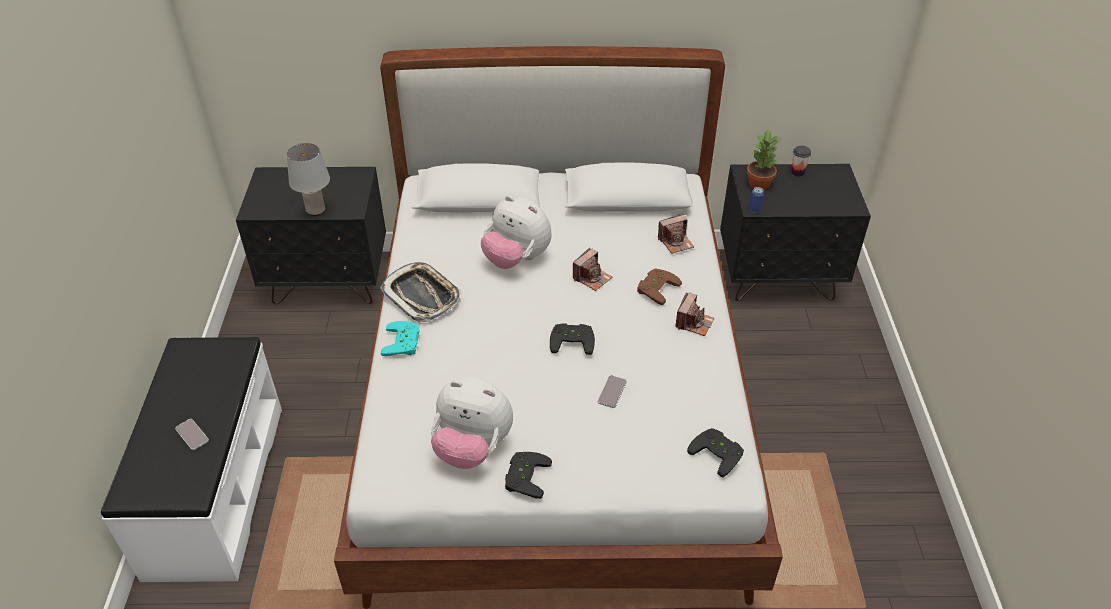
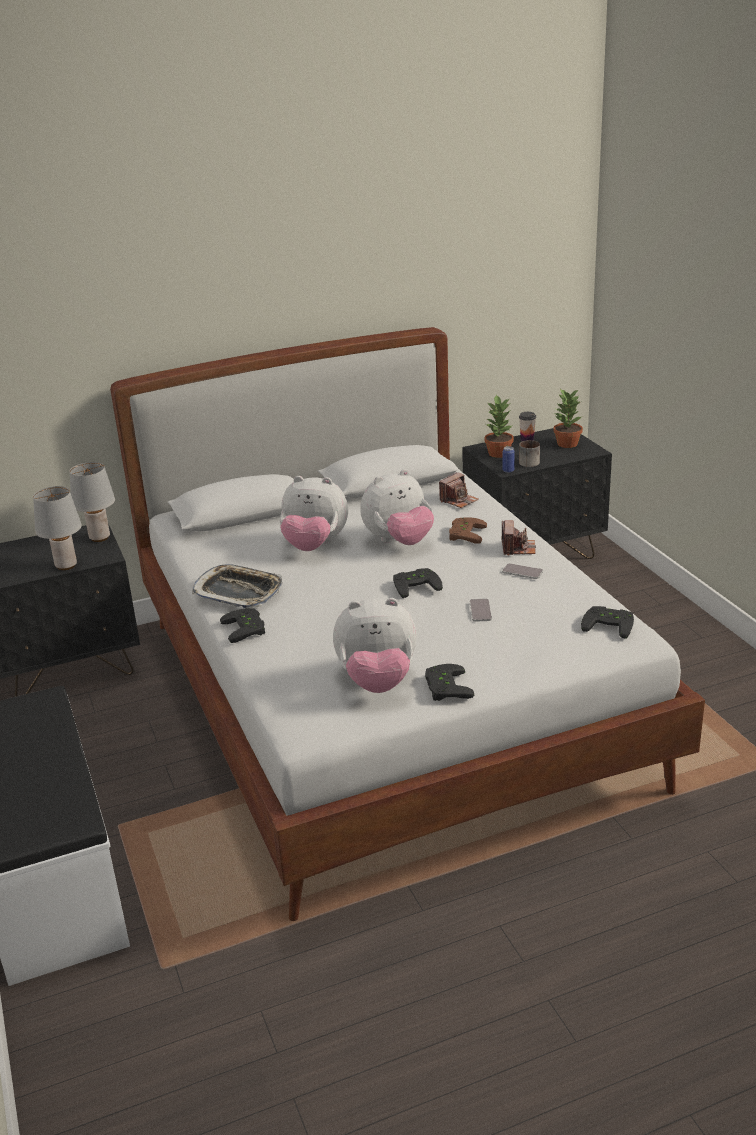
camera: 20 degrees left, 15 degrees down
(192, 435) = (43, 778): phone -> phone (522, 572)
(359, 186) = (100, 538): none -> grey table lamp
(404, 342) = (247, 628): turquoise game controller -> black game controller
(592, 278) = (399, 541): camera -> plush toy
(781, 203) = (528, 461): none -> mug
(833, 189) = (566, 444): none -> potted plant

